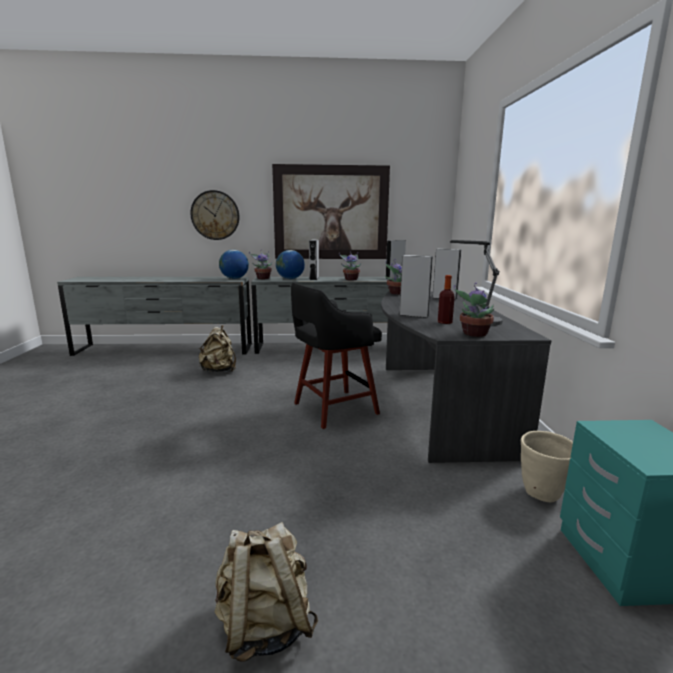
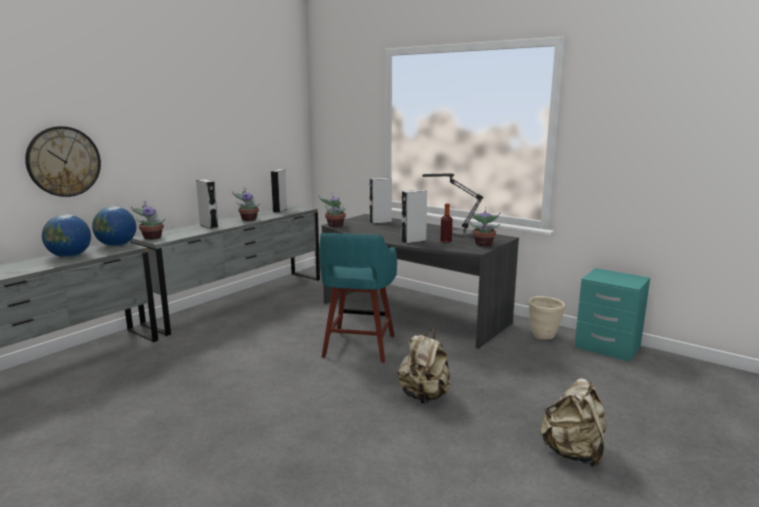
camera: 50 degrees left, 0 degrees up
(219, 371) = (174, 366): beige backpack -> beige backpack (424, 396)
(290, 279) = (185, 231): globe -> globe (70, 256)
(331, 213) = (206, 146): picture -> none
(333, 409) = (358, 347): black stool -> turquoise stool

